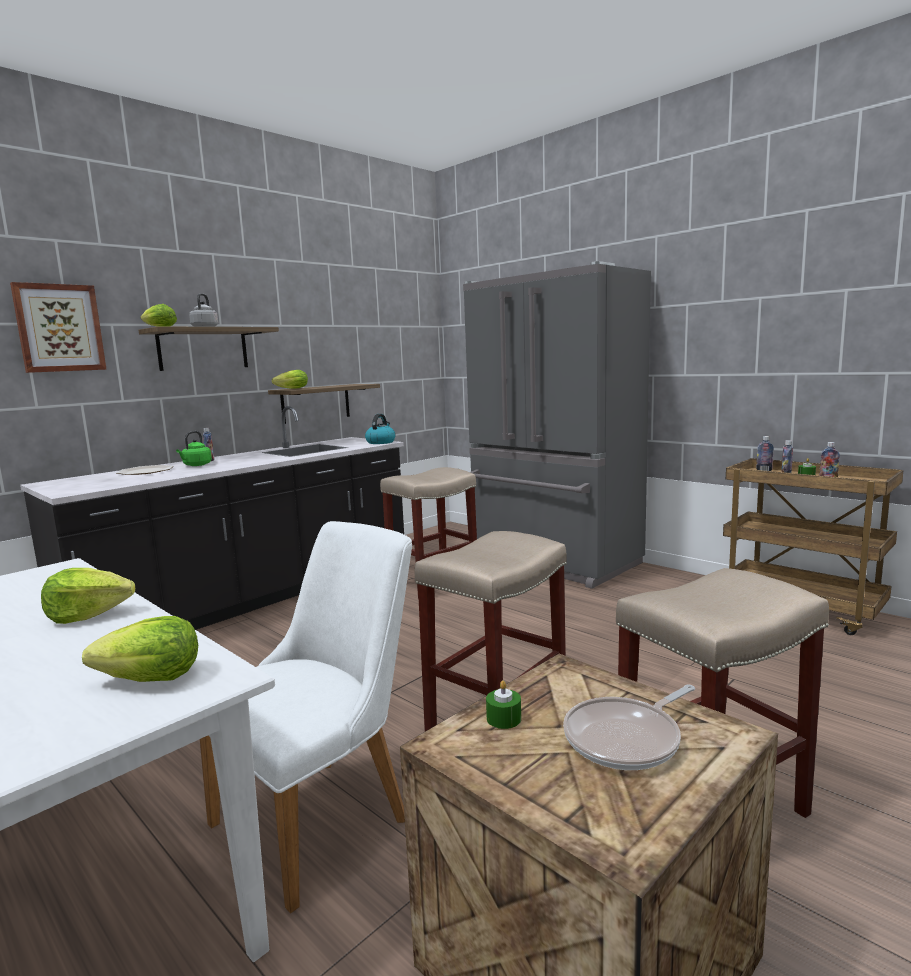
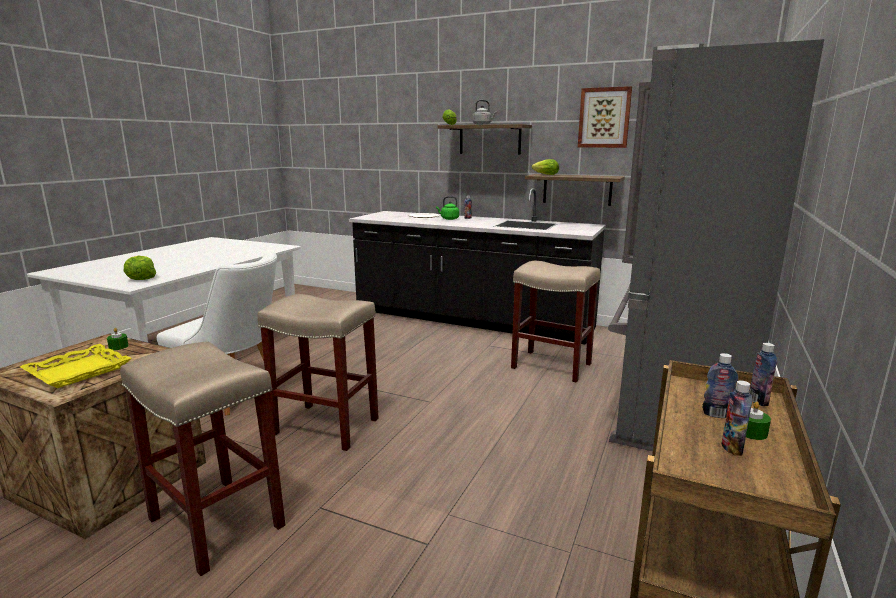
camera: 70 degrees right, 5 degrees up
(59, 328) = (411, 125): picture -> picture (604, 118)
(88, 615) = (216, 260): lettuce -> none
(381, 442) = (581, 232): kettle -> none
(627, 739) = (78, 371): frying pan -> yellow tray

